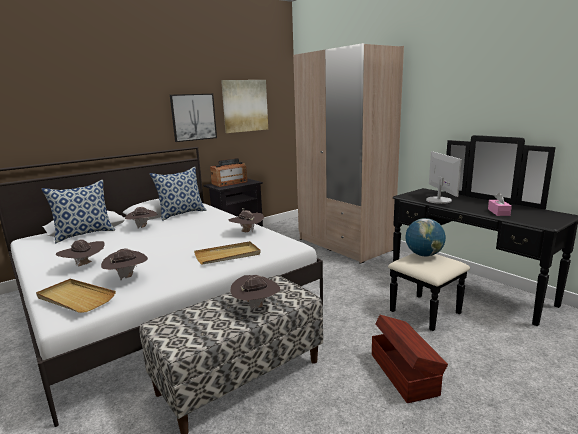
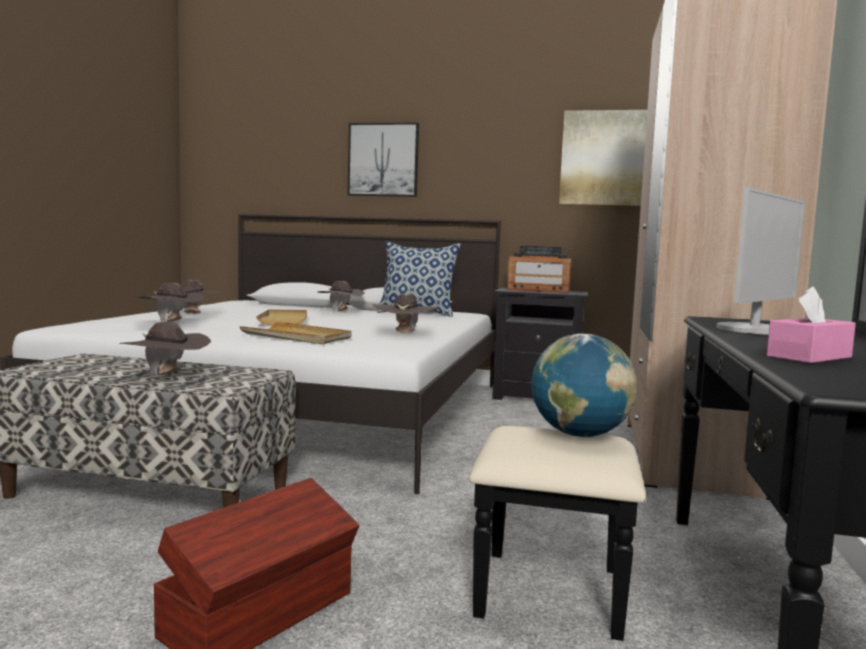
camera: 50 degrees right, 10 degrees down
(75, 298) = (100, 321): beige tray -> beige tray (284, 320)
(84, 234) = (284, 305): pillow -> none
(193, 117) = (502, 172): picture -> picture (383, 160)

